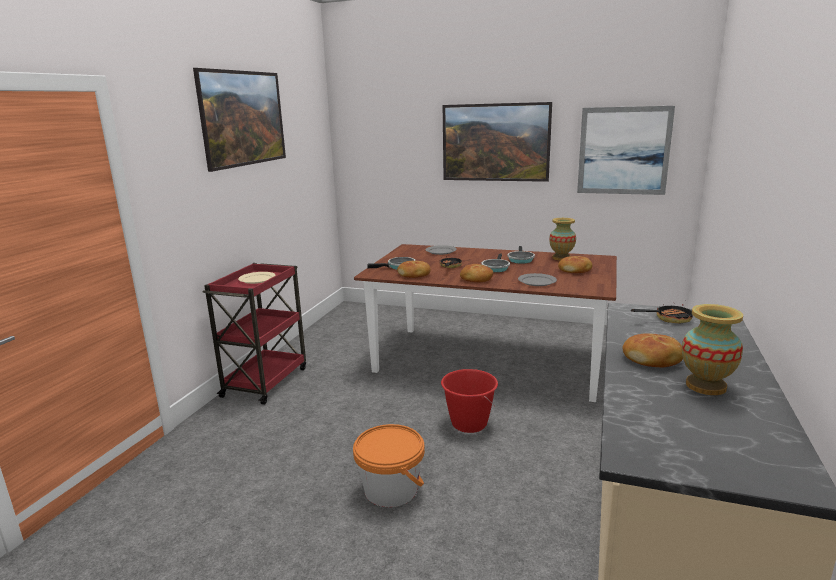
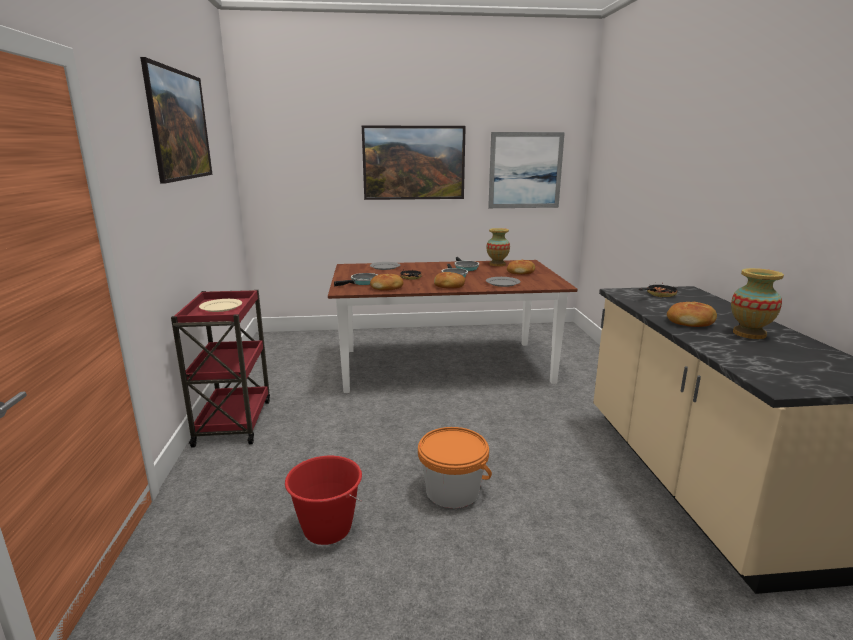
camera: 25 degrees left, 0 degrees up
(469, 423) = (472, 420): red bucket -> red bucket (327, 529)

